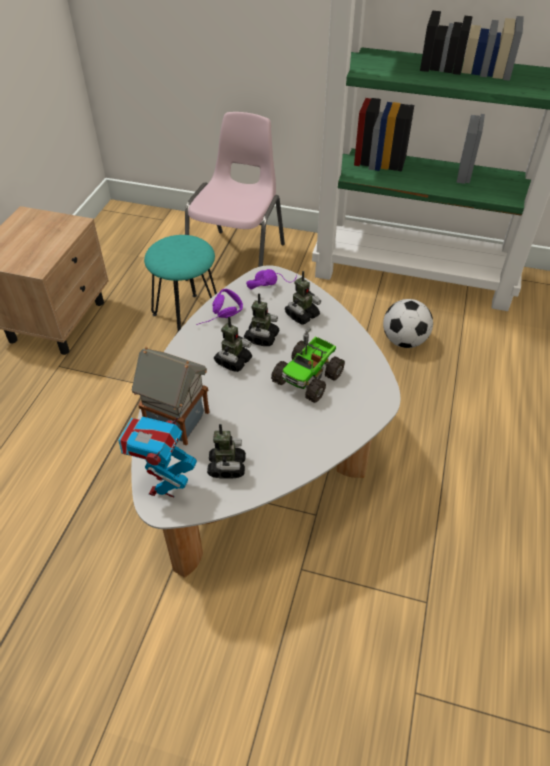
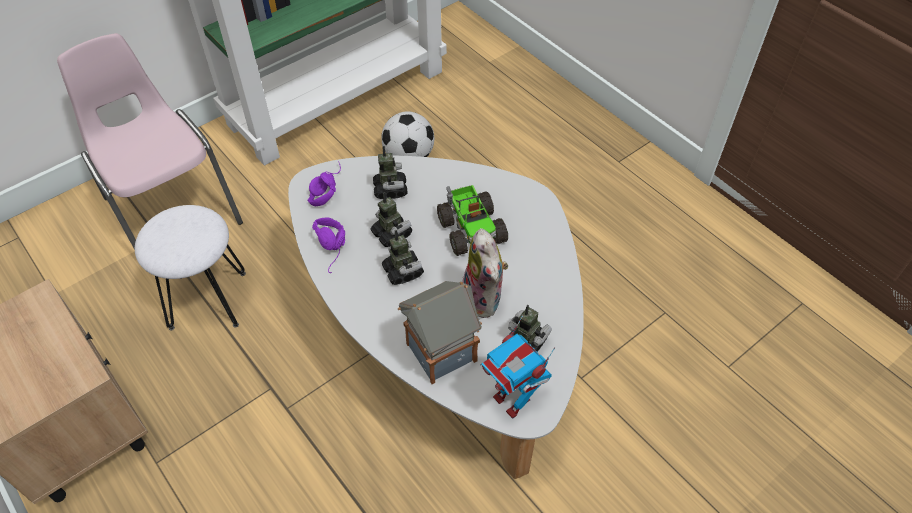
camera: 55 degrees left, 5 degrees up
(187, 317) = (208, 301): turquoise stool -> white stool
(248, 420) = (485, 299): none -> plush toy

